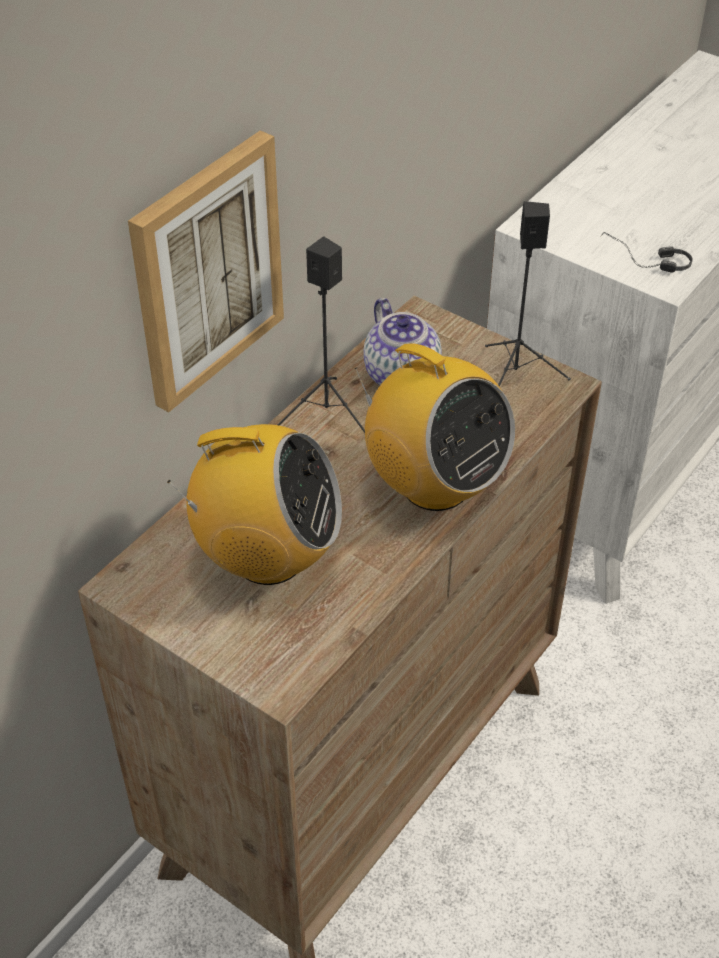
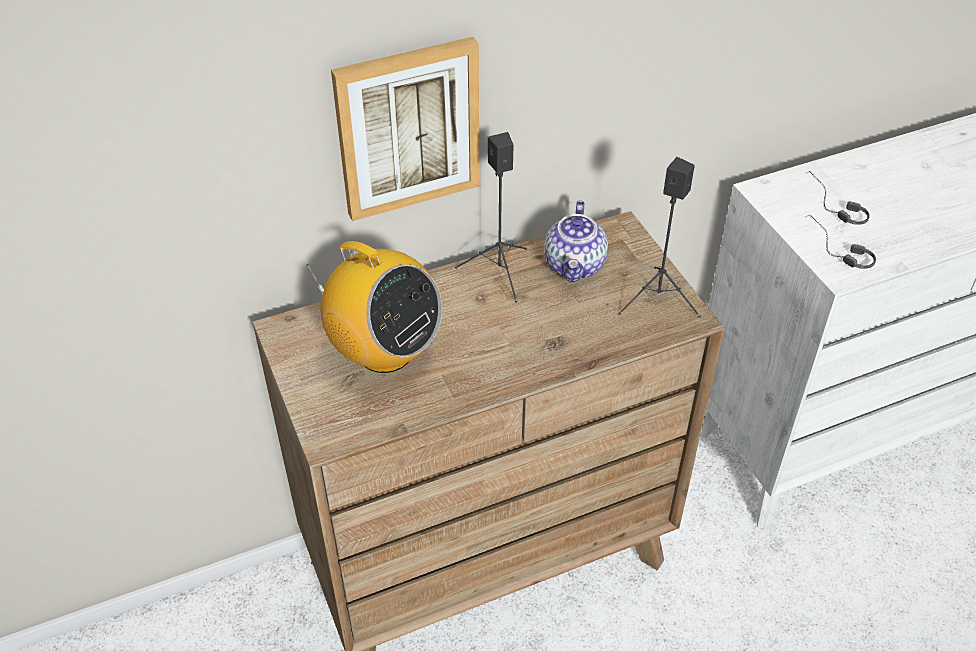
camera: 30 degrees right, 0 degrees up
(434, 485) = (535, 351): radio -> none
(607, 219) = (831, 207): none -> headphones

